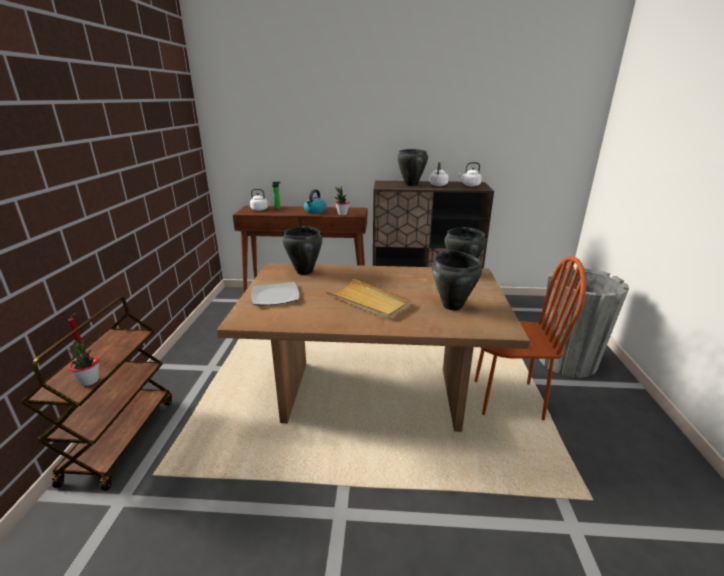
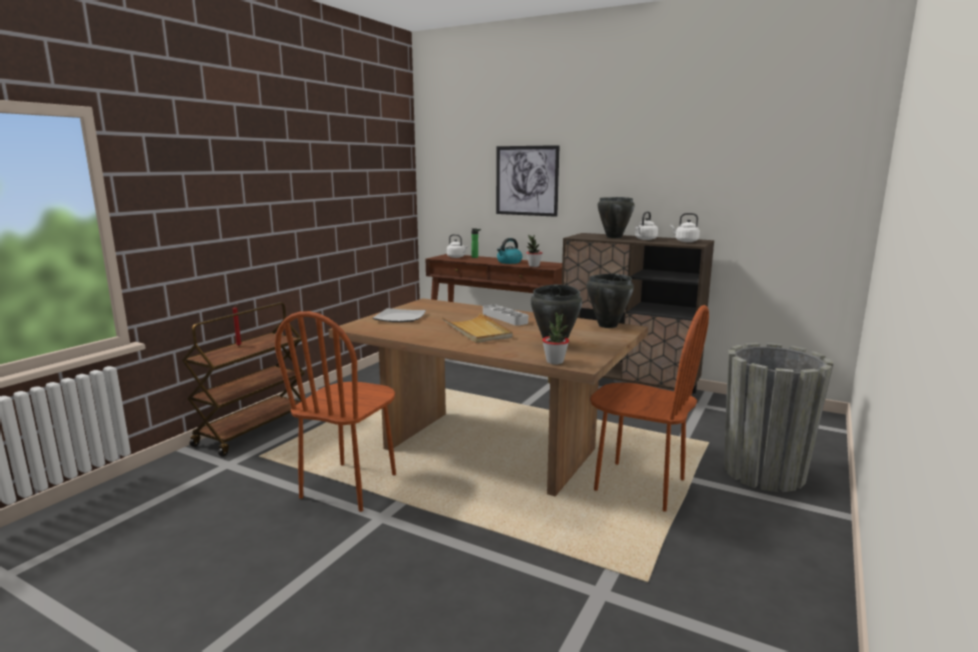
camera: 25 degrees right, 10 degrees down
(90, 381) = (231, 357): potted plant -> potted plant (555, 362)
(281, 483) = (350, 486): none -> brown chair
(304, 272) = (447, 307): black cooking pot -> none
(319, 135) = (526, 181): none -> picture
(371, 278) = (504, 318): none -> grey tray

